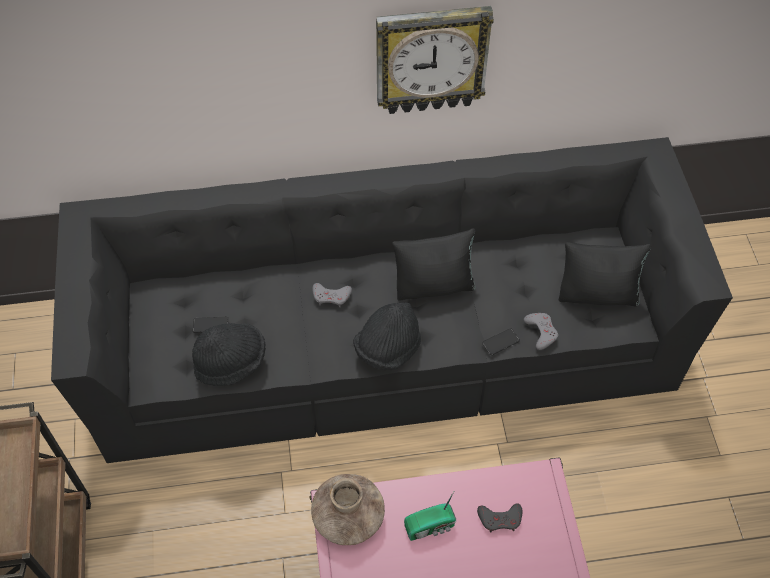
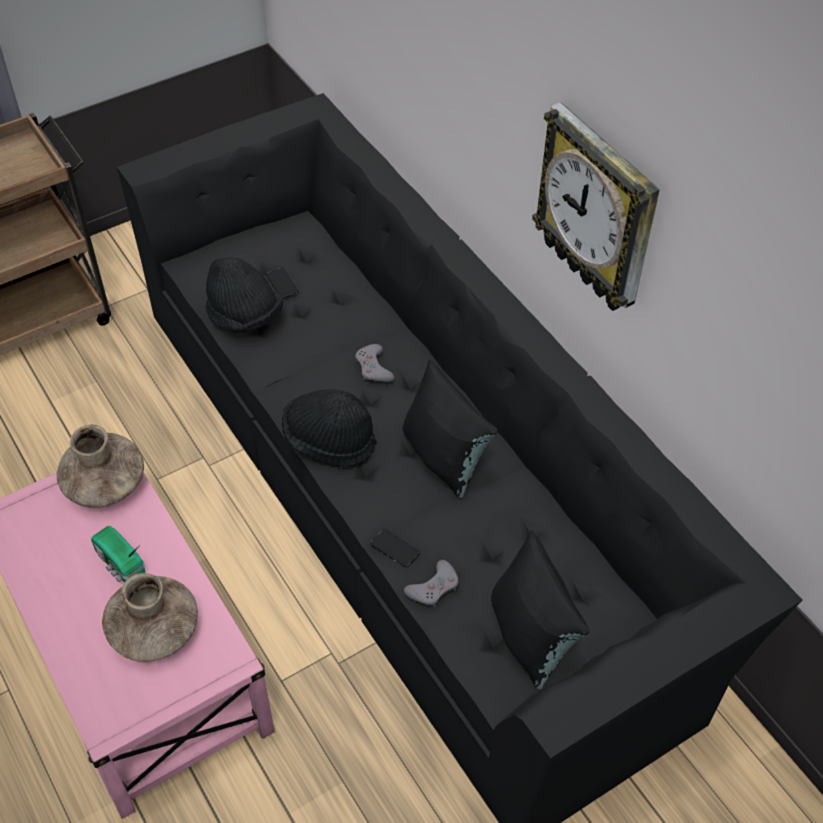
camera: 65 degrees right, 5 degrees down
(500, 519) = (154, 630): grey game controller -> brown vase

